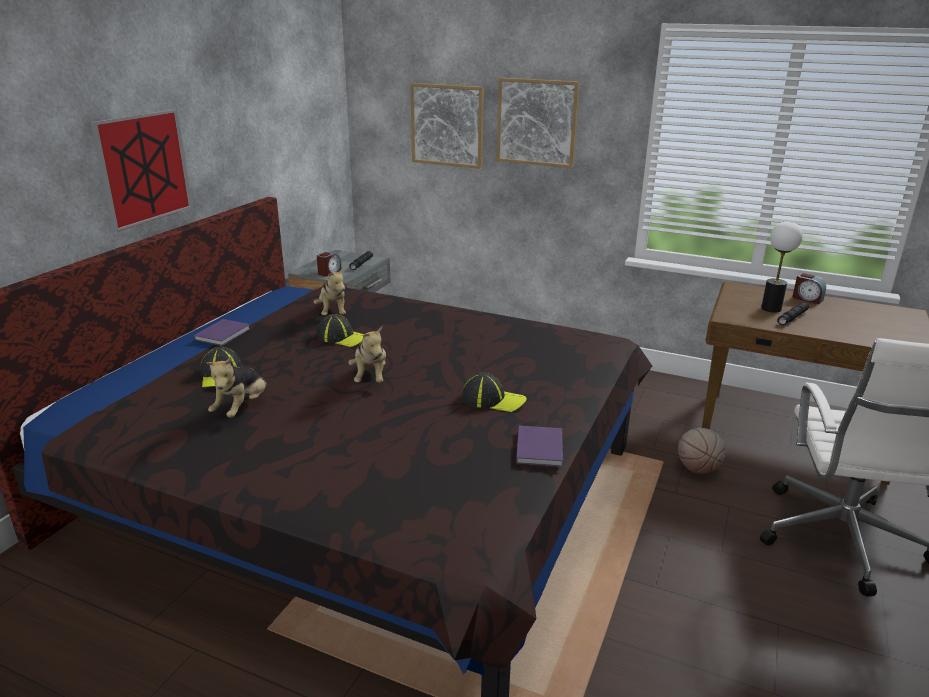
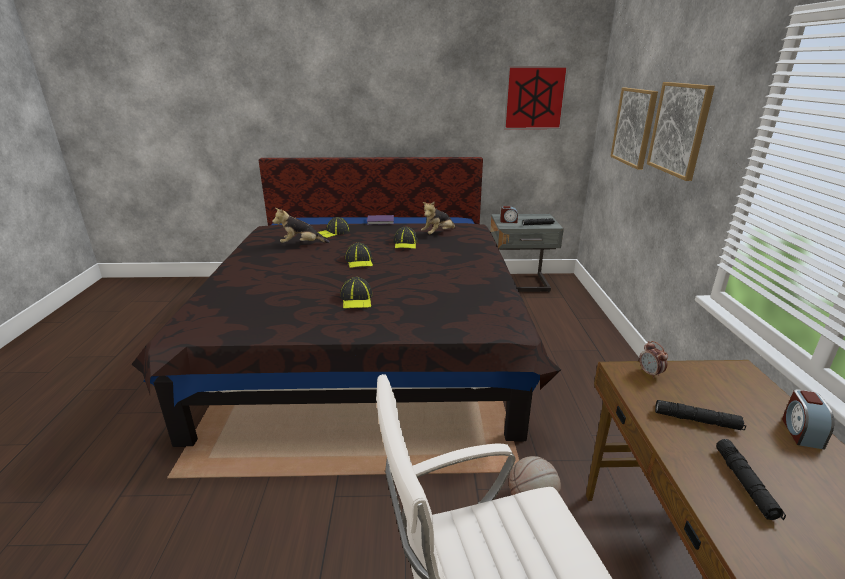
camera: 65 degrees right, 0 degrees up
(144, 168) = (384, 118): picture -> picture (534, 98)
(370, 377) = (359, 261): plush toy -> cap
(540, 447) = (299, 326): purple book -> none
(734, 311) = (650, 373): none -> alarm clock
(771, 308) = (705, 401): table lamp -> none
(853, 328) = (745, 484): none -> black flashlight

